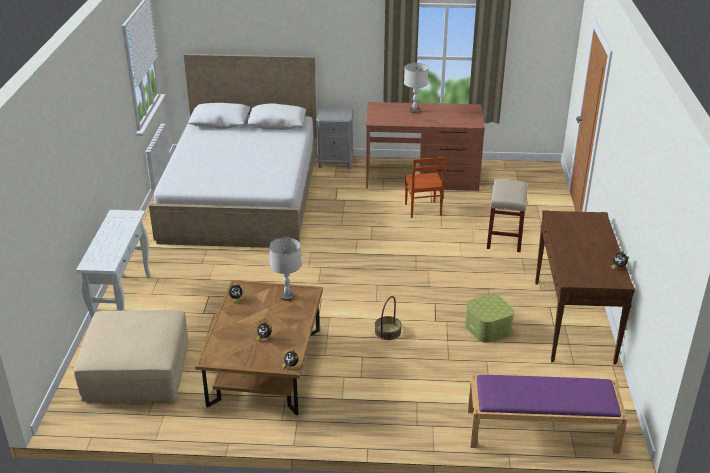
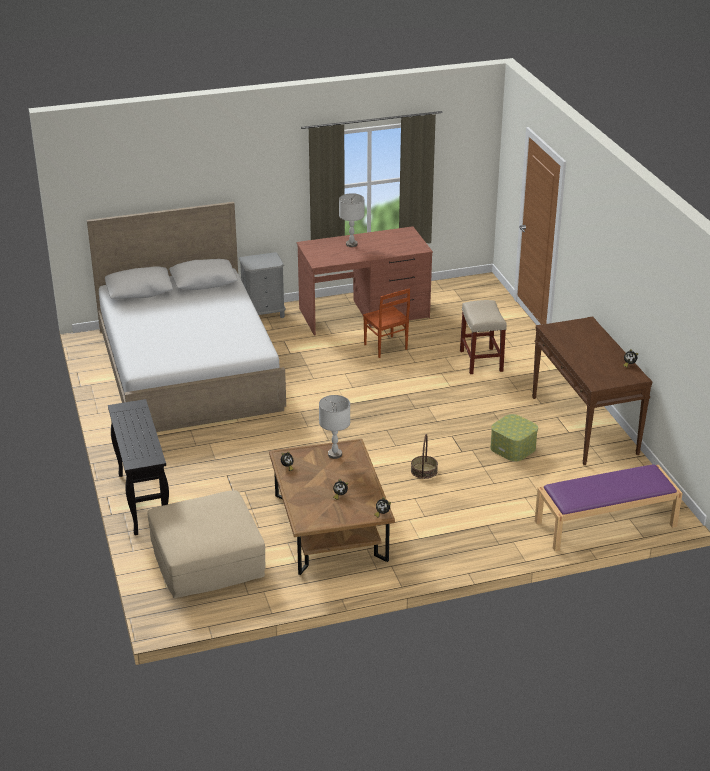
camera: 20 degrees left, 0 degrees up
(123, 302) = (142, 500): white console table -> black console table

